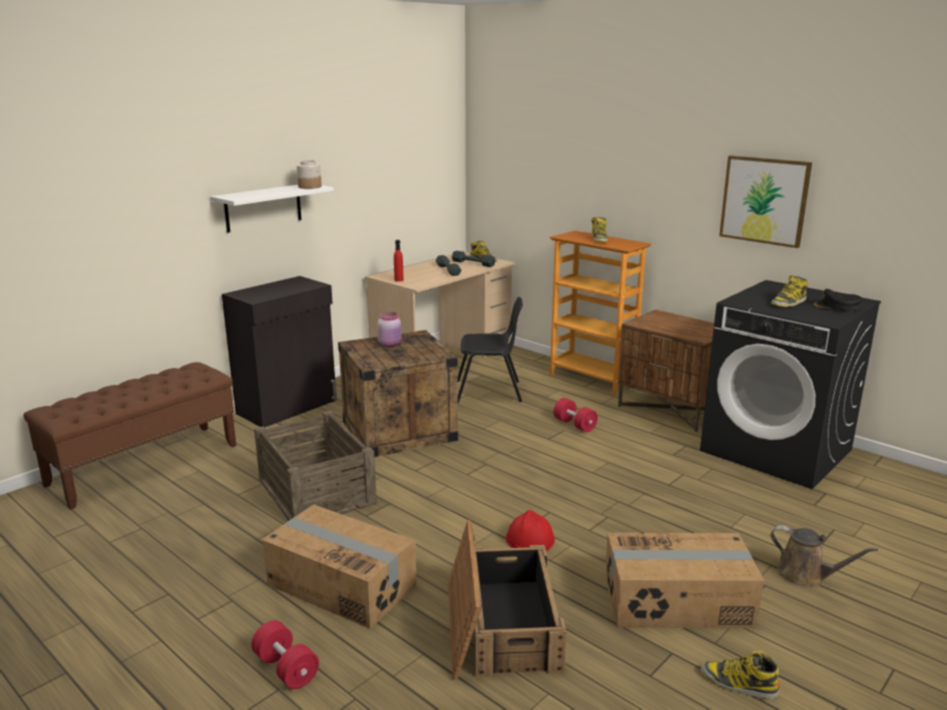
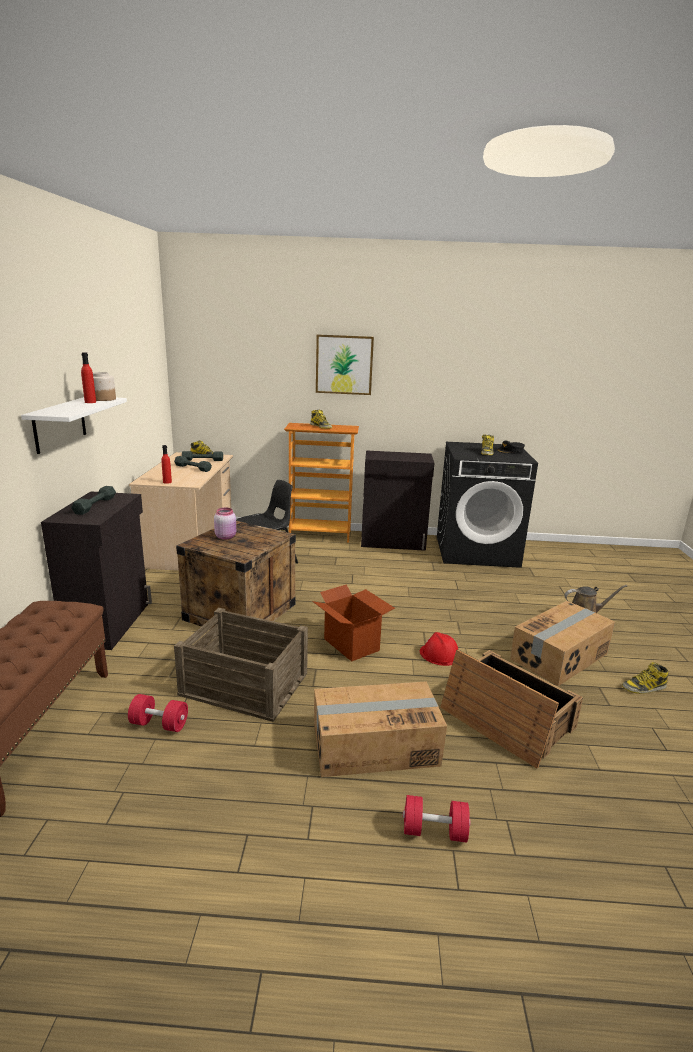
camera: 40 degrees left, 0 degrees up
(279, 288) = (95, 505): none -> grey dumbbell
(290, 189) = (90, 402): none -> red bottle
(455, 495) = (352, 644): none -> cardboard box
(574, 425) = (354, 569): red dumbbell -> red dumbbell (159, 724)
(671, 409) = (393, 542): brown nightstand -> black cabinet
(764, 200) = (442, 387): picture -> picture (344, 365)

